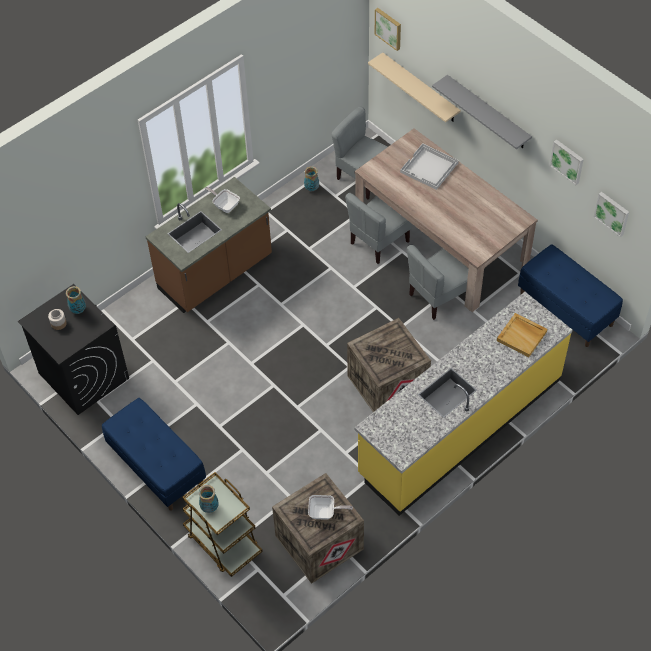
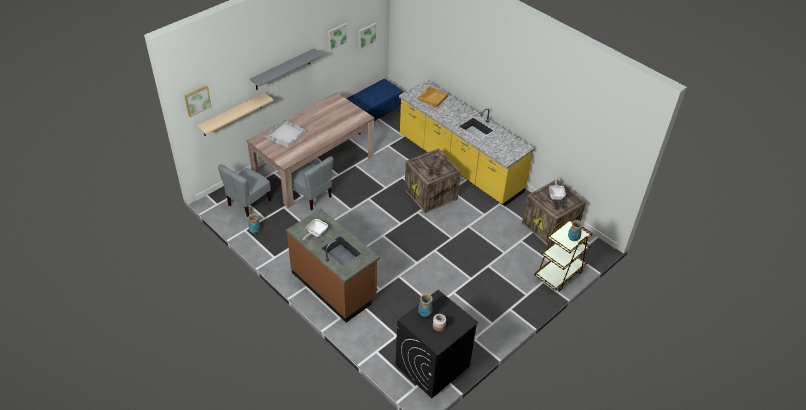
camera: 95 degrees left, 10 degrees down
(156, 466) = (508, 313): blue bench -> none
(438, 297) = (361, 169): grey chair -> none

